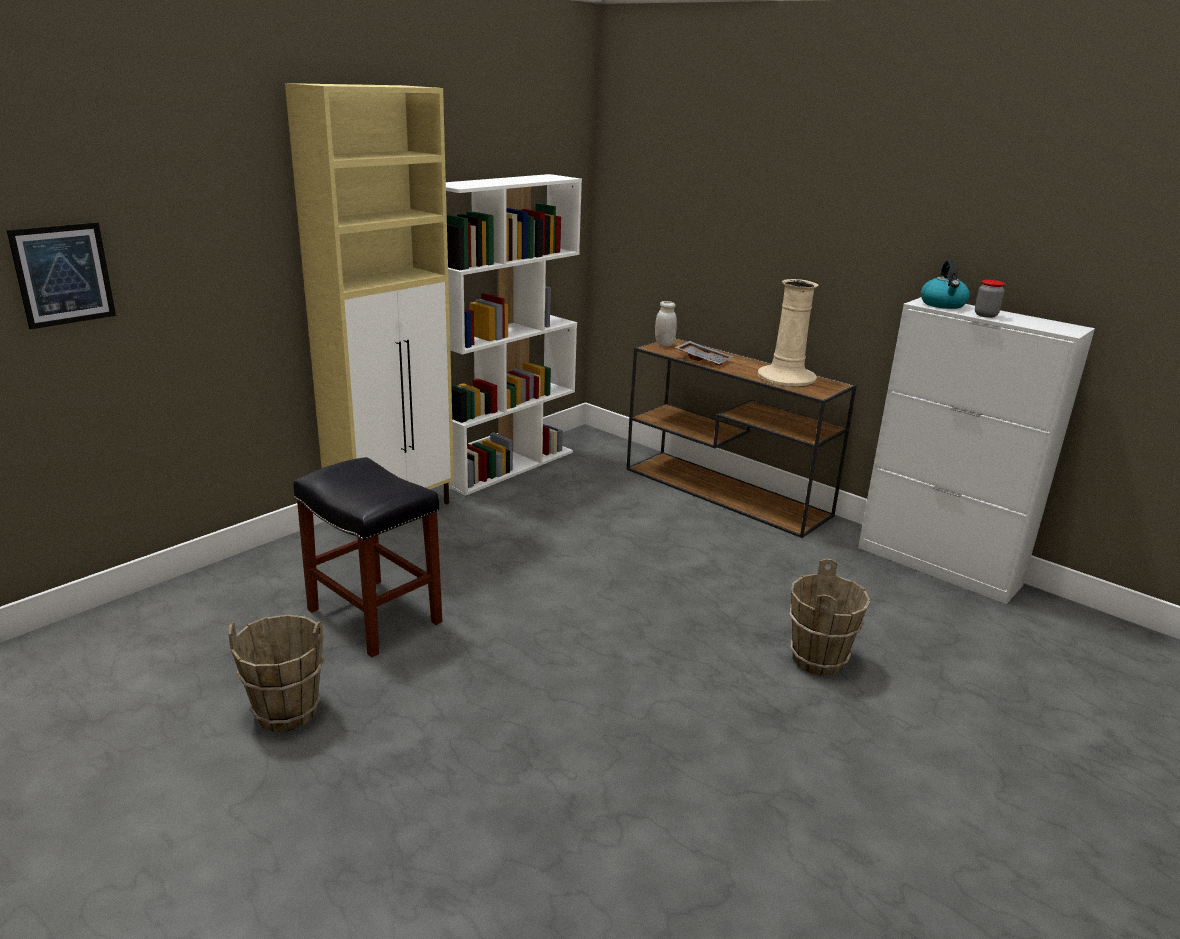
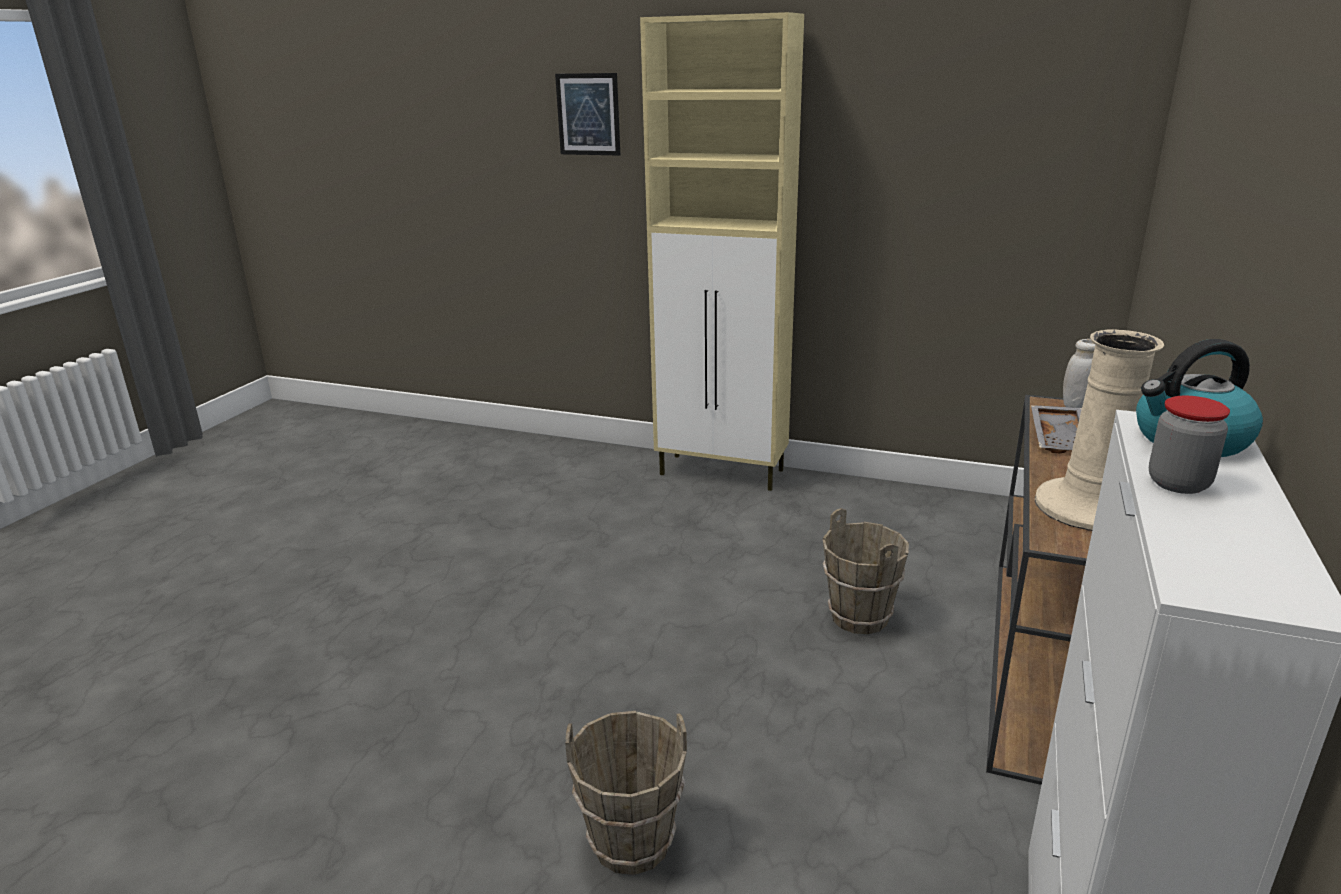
camera: 70 degrees right, 0 degrees up
(63, 275) = (485, 173): picture -> picture (588, 114)
(287, 712) = (395, 530): brown bucket -> brown bucket (860, 617)
(376, 616) = (541, 521): black stool -> none
(507, 466) = (895, 494): white bookcase -> none

